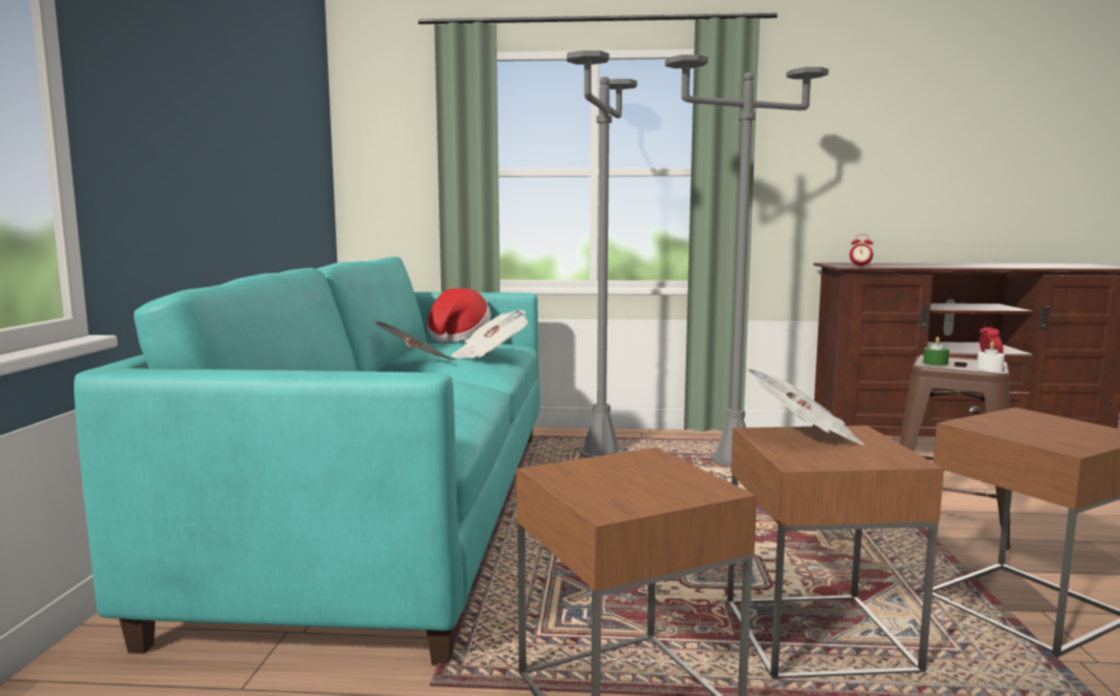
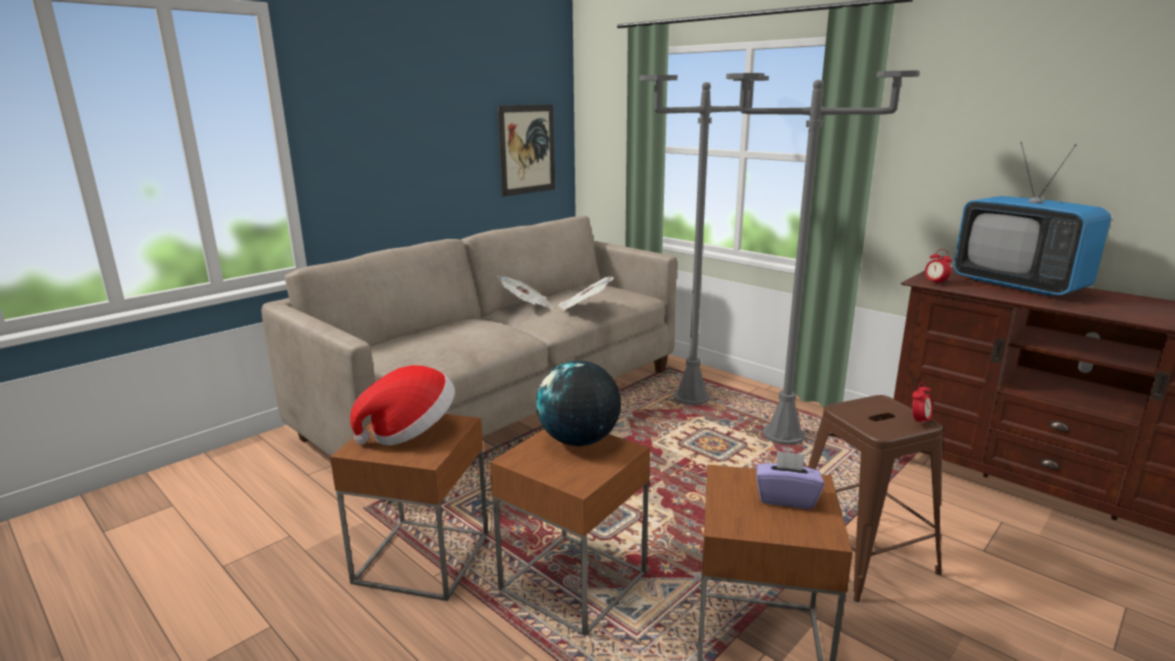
camera: 40 degrees right, 10 degrees up
(301, 170) = (527, 149): none -> picture
(395, 512) = (501, 402): turquoise sofa -> beige sofa
(458, 338) = (608, 284): hat -> hat (410, 431)
(804, 436) = (579, 441): newspaper -> globe
(906, 264) = (1019, 285): none -> television
(935, 363) = (852, 409): green candle -> none
(989, 369) = (881, 430): white candle -> none
(1041, 424) = (786, 498): none -> purple tissue box

